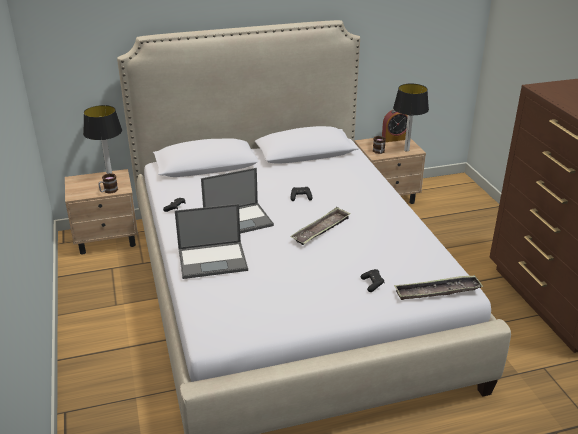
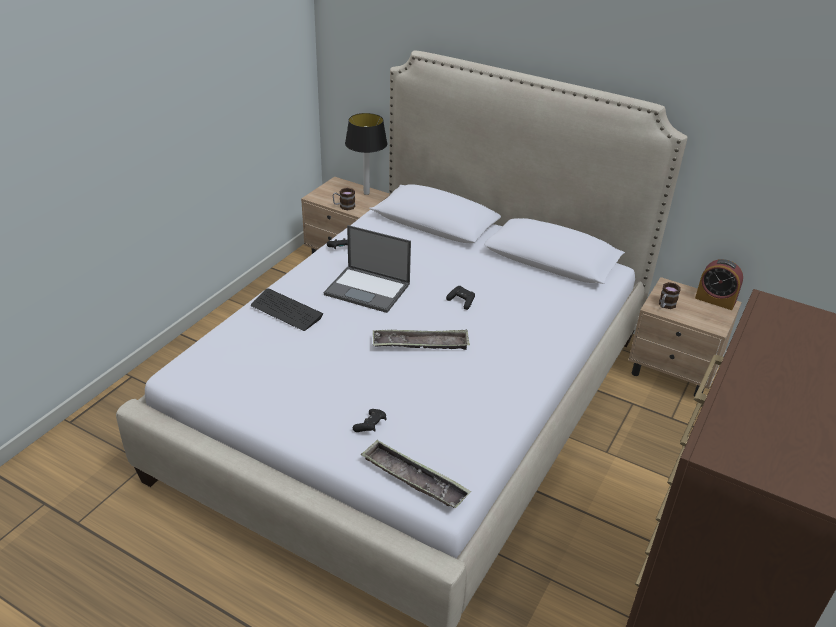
camera: 45 degrees right, 5 degrees up
(213, 260) = (286, 311): laptop -> keyboard
(407, 150) = (705, 321): table lamp -> none

